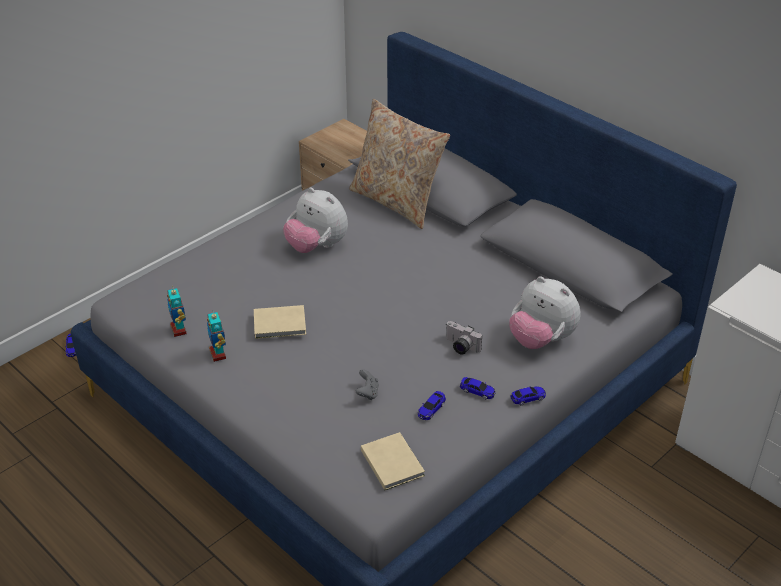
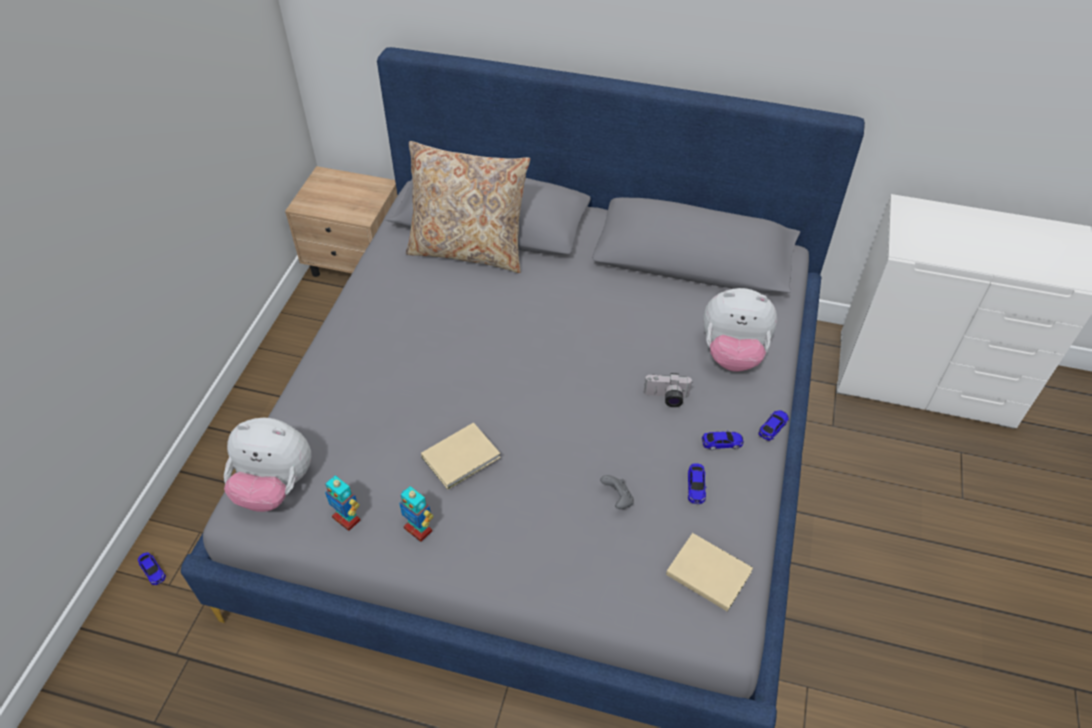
camera: 30 degrees left, 10 degrees up
(317, 246) = (425, 340): plush toy -> plush toy (275, 486)

